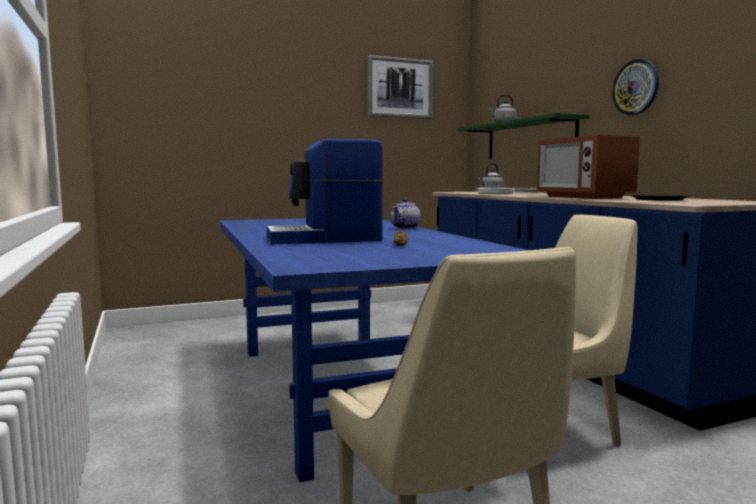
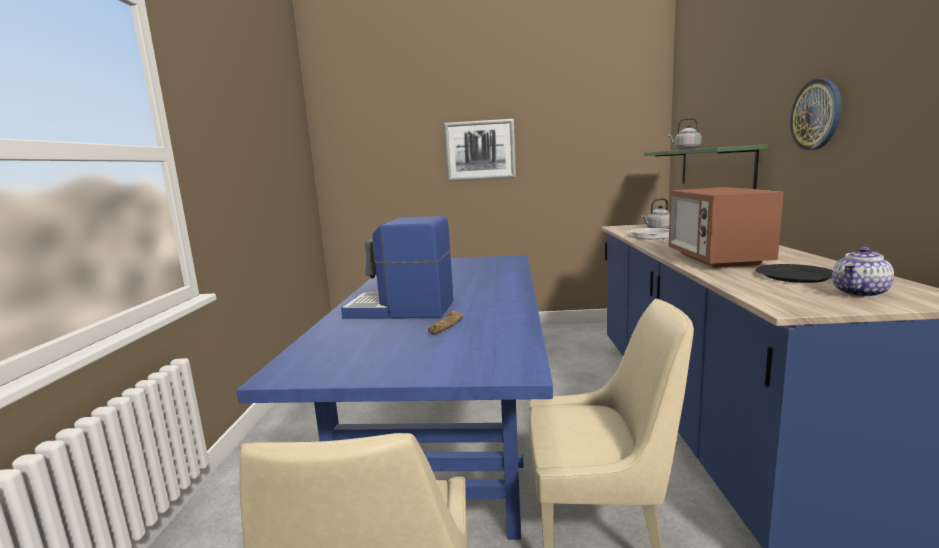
camera: 25 degrees right, 5 degrees up
(399, 88) = (585, 115): picture -> picture (480, 150)
(405, 228) = (514, 286): teapot -> teapot (860, 293)

